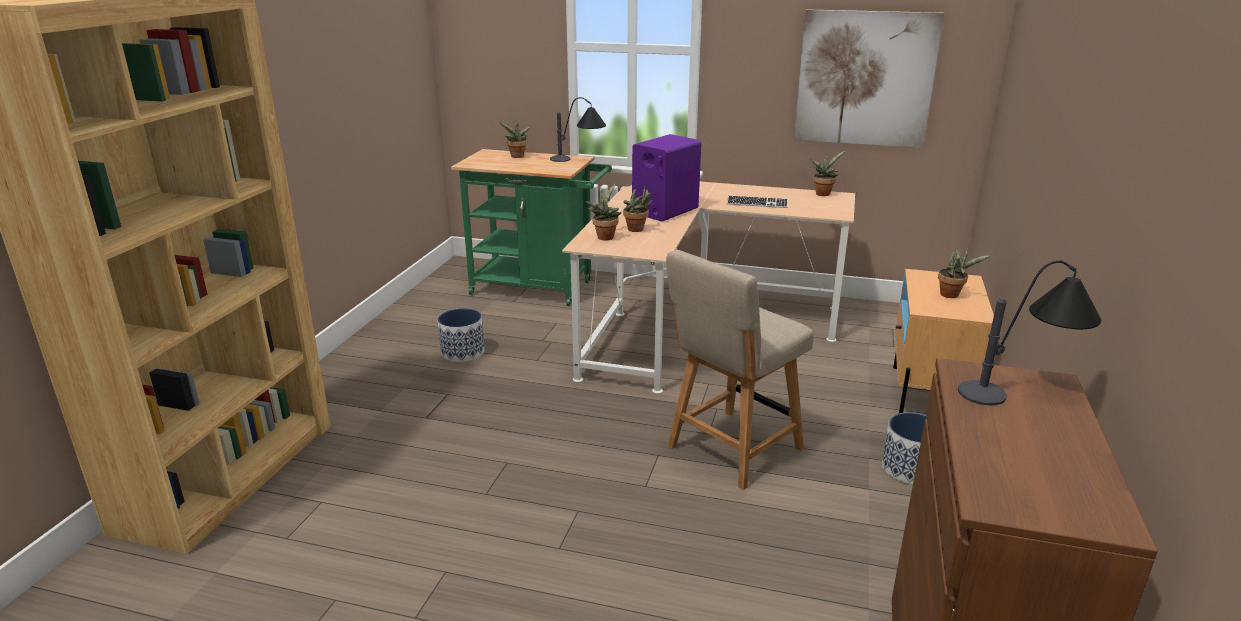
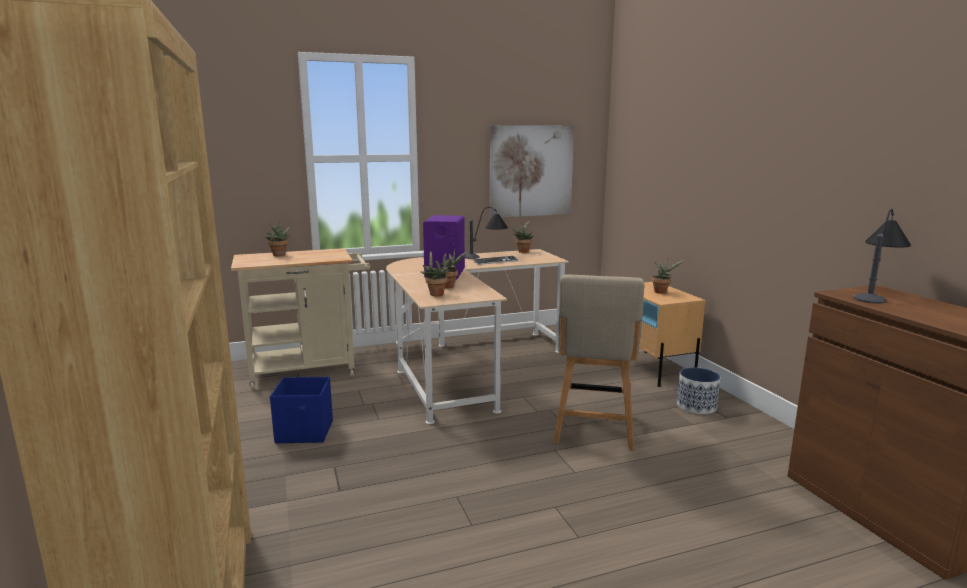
camera: 35 degrees left, 10 degrees down
(463, 352) = (305, 432): planter -> blue storage box
(539, 288) = (310, 371): green cart -> beige cart
(580, 160) = (339, 251): table lamp -> table lamp (487, 256)

